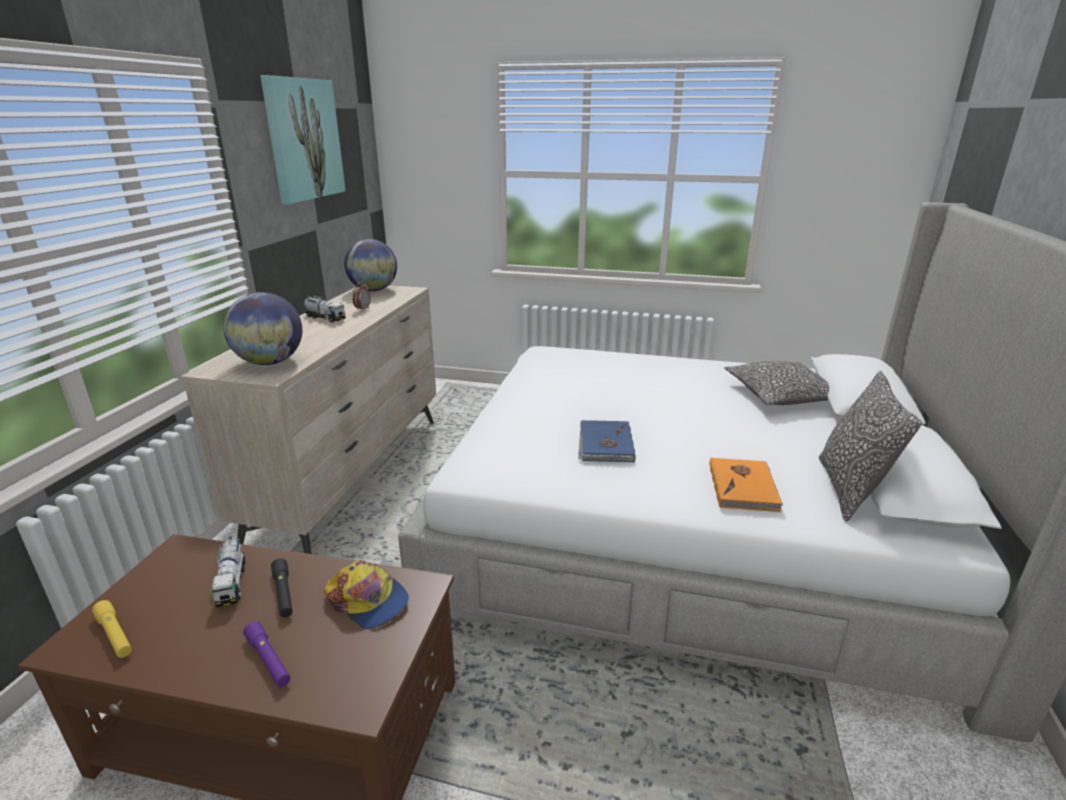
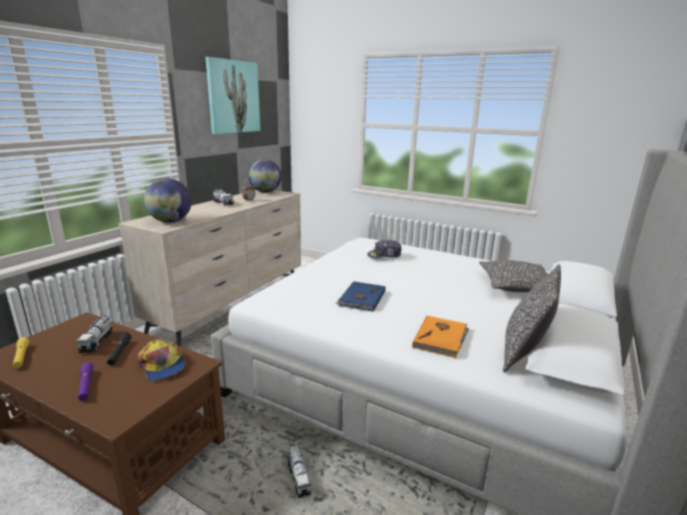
camera: 15 degrees right, 5 degrees down
(585, 710) = (298, 477): none -> toy truck
(591, 372) = (384, 255): none -> cap

